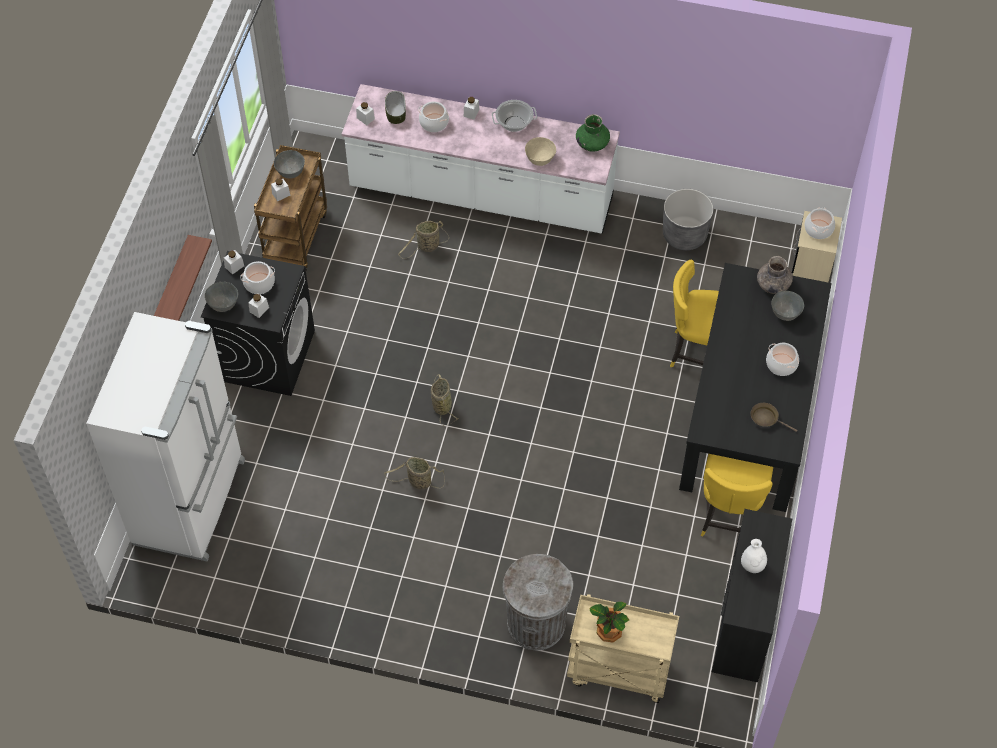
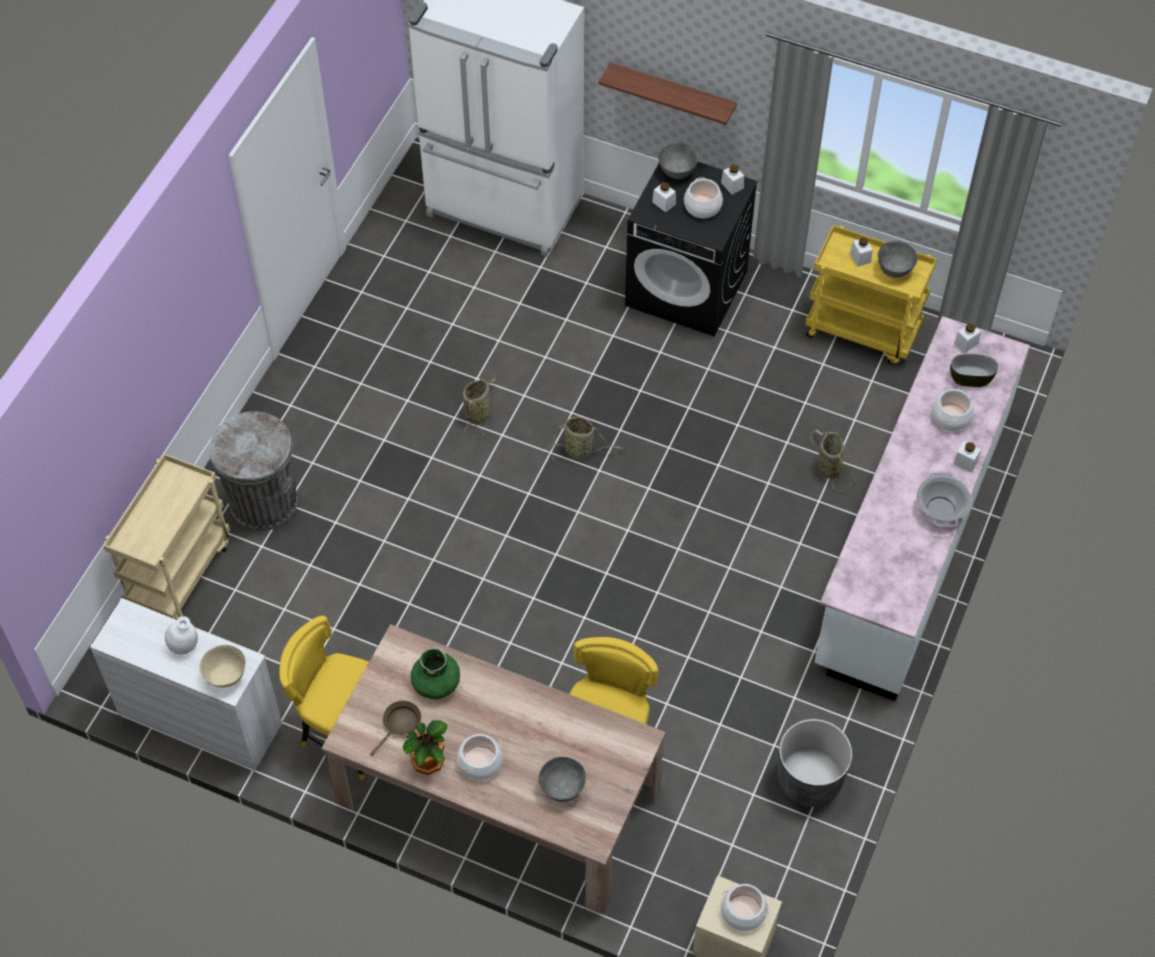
camera: 100 degrees right, 0 degrees up
(295, 236) = (863, 331): brown cart -> yellow cart
(540, 160) = (870, 529): beige bowl -> beige bowl (225, 676)
(592, 143) = (895, 598): green vase -> green vase (436, 683)
(608, 630) = (165, 497): potted plant -> potted plant (429, 760)
(743, 621) = (201, 718): black dresser -> white dresser
(749, 411) = (498, 796): black dining table -> beige dining table
(773, 284) = (616, 785): grey vase -> none

